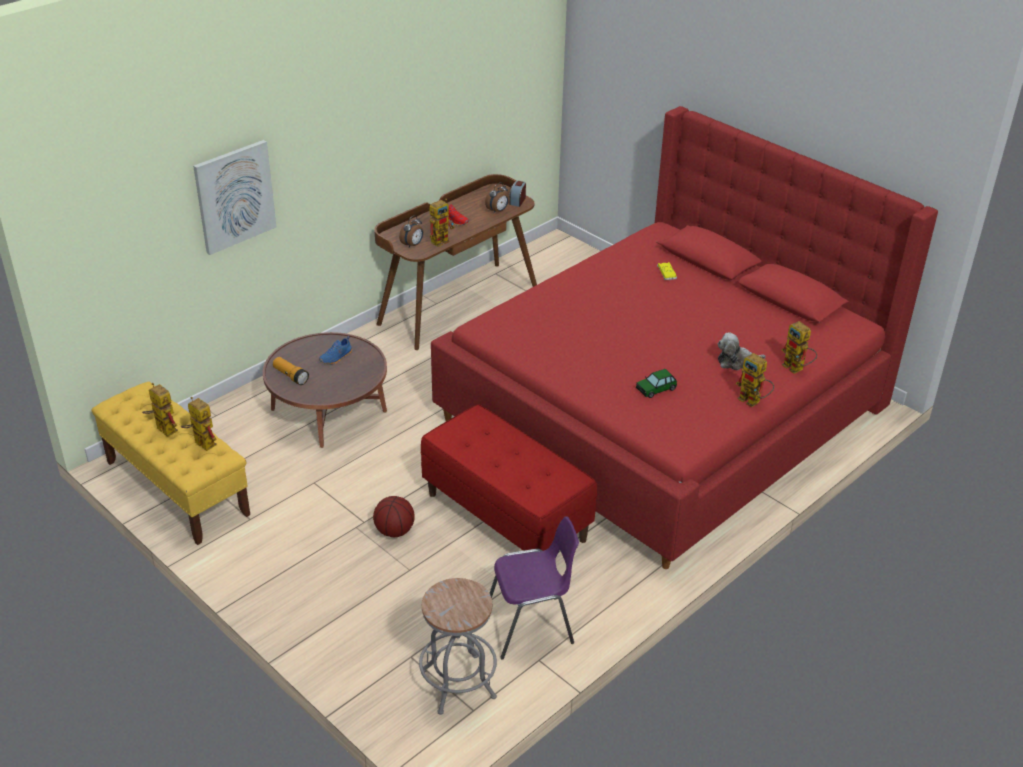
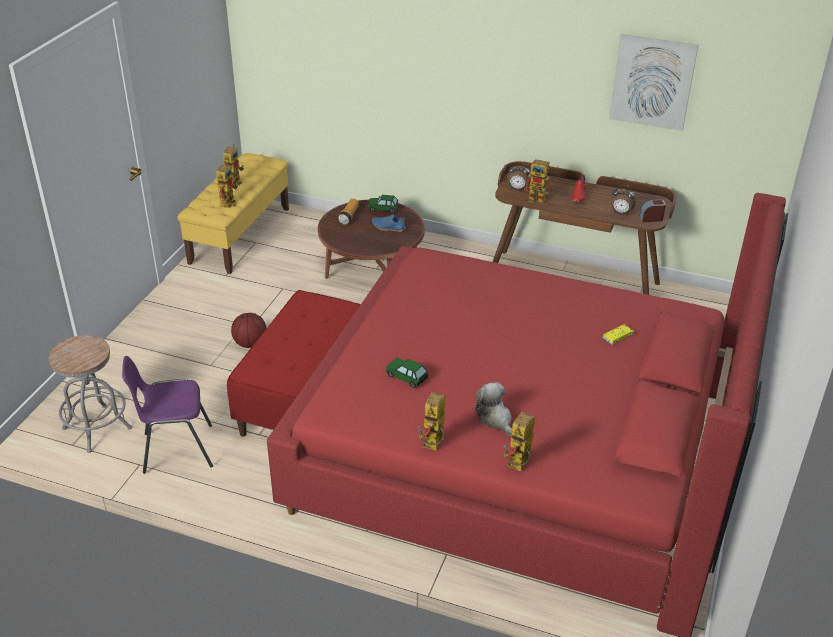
camera: 65 degrees right, 0 degrees up
(234, 196) = (385, 60): picture -> picture (652, 82)
(297, 350) = (383, 208): none -> toy car
(531, 627) = (176, 449): purple chair -> purple chair turned 120 degrees clockwise

